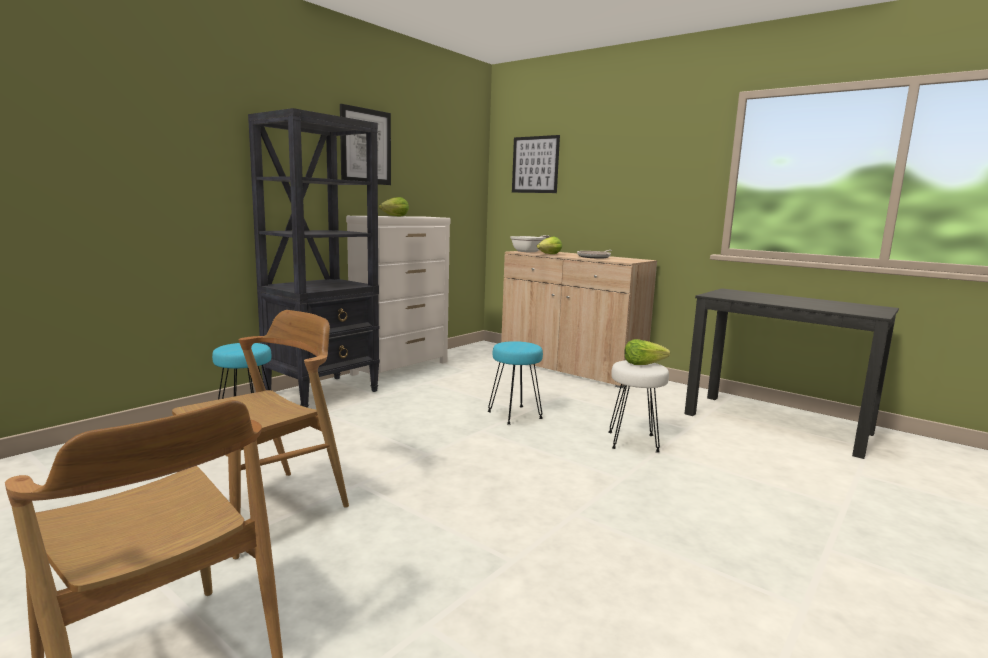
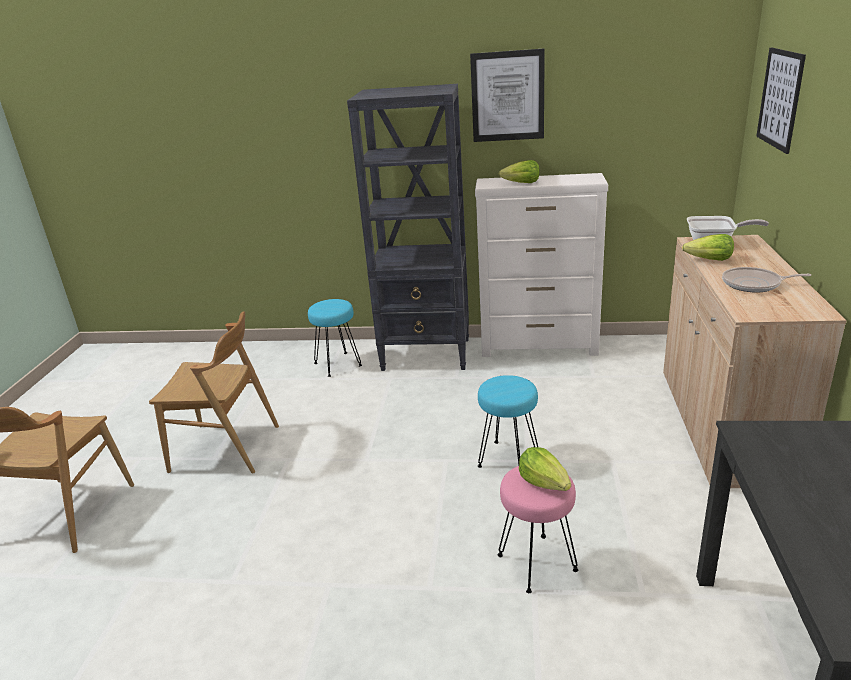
camera: 60 degrees right, 15 degrees up
(634, 442) = (537, 564): white stool -> pink stool

